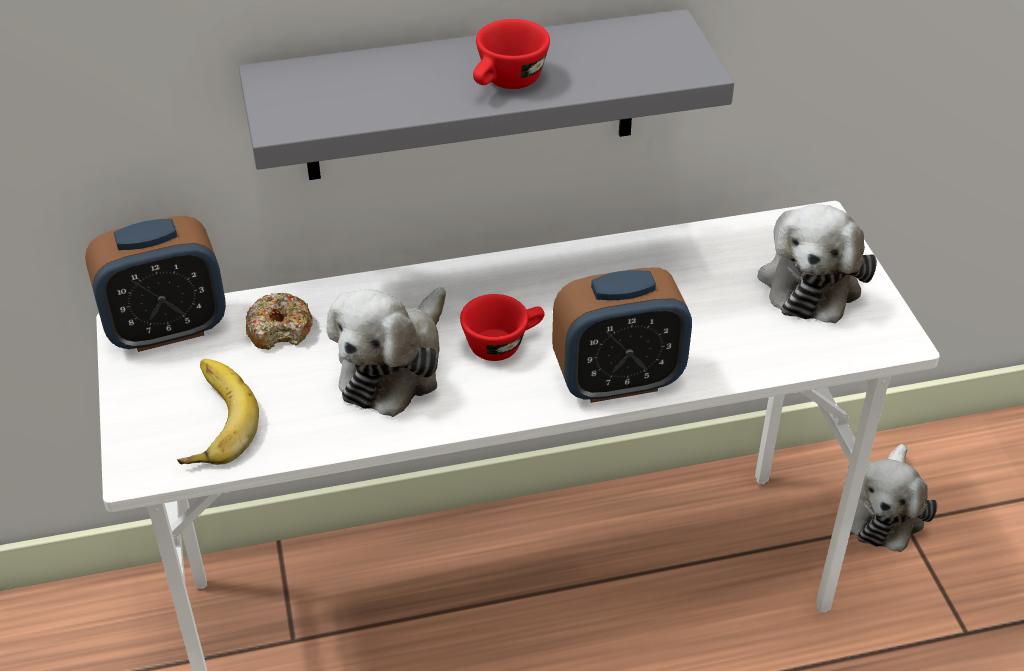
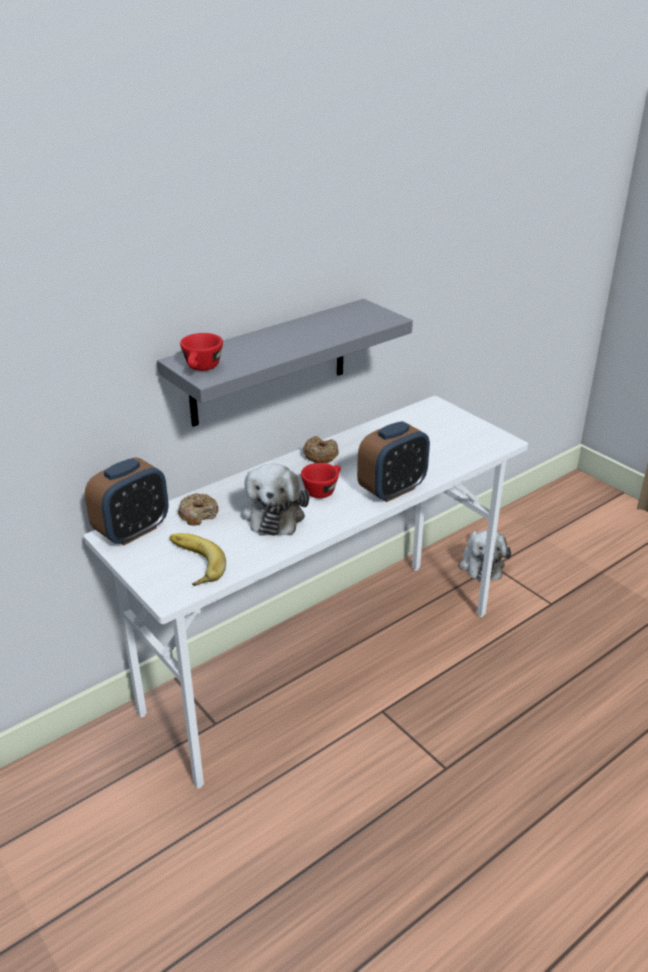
camera: 25 degrees left, 10 degrees down
(507, 83) = (306, 340): red cup -> red cup (202, 368)
(547, 272) = (320, 455): none -> donut
(811, 280) = (449, 428): plush toy -> none

